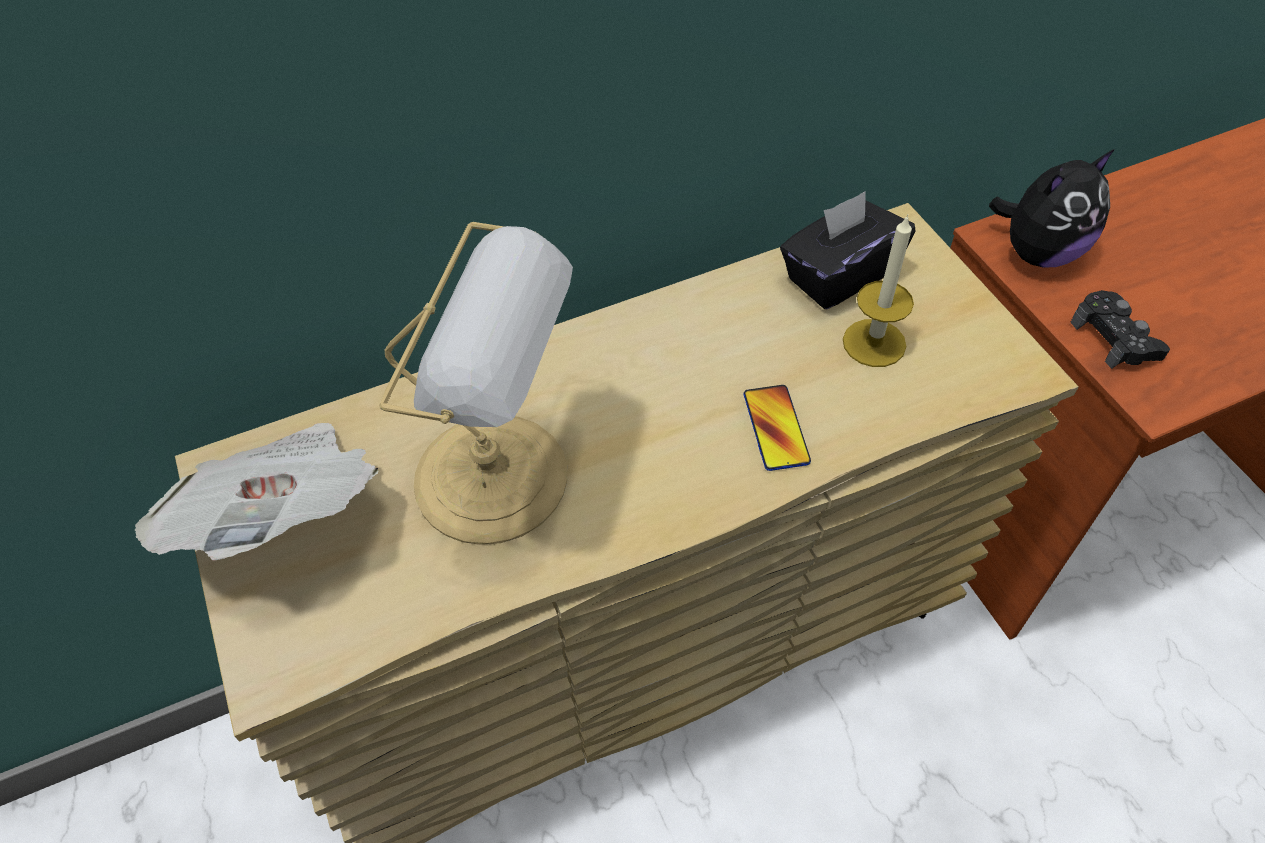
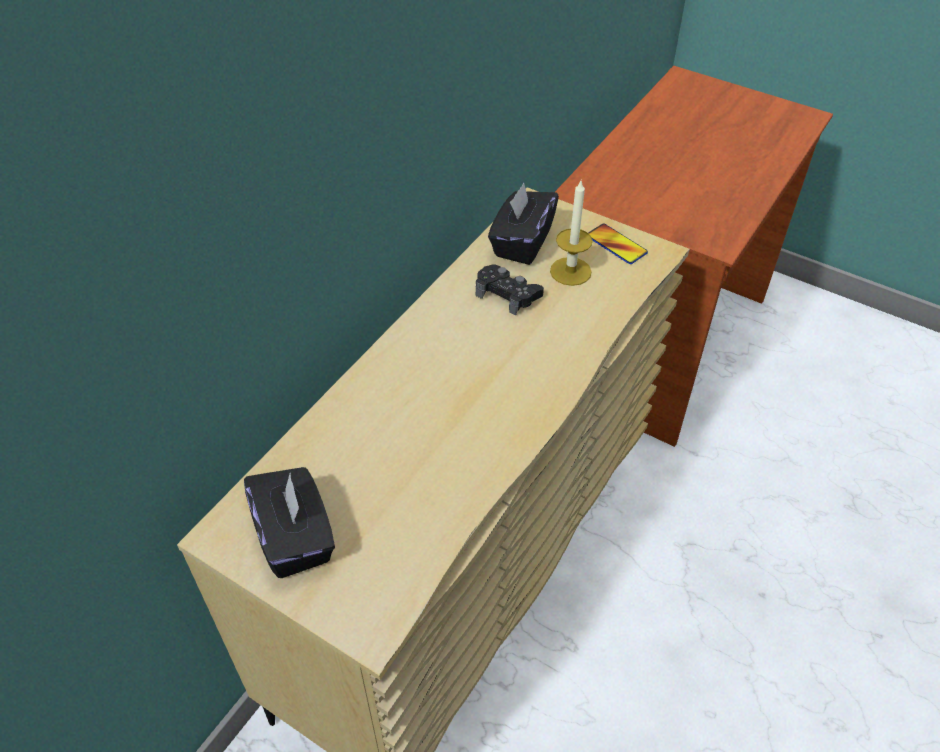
camera: 35 degrees left, 5 degrees down
(285, 516) = (295, 538): newspaper -> black tissue box
(500, 478) = (418, 445): table lamp -> none
(775, 428) = (555, 341): phone -> phone (616, 245)
(1038, 252) = (606, 190): plush toy -> none
(1115, 338) = (677, 220): black game controller -> black game controller (507, 294)

